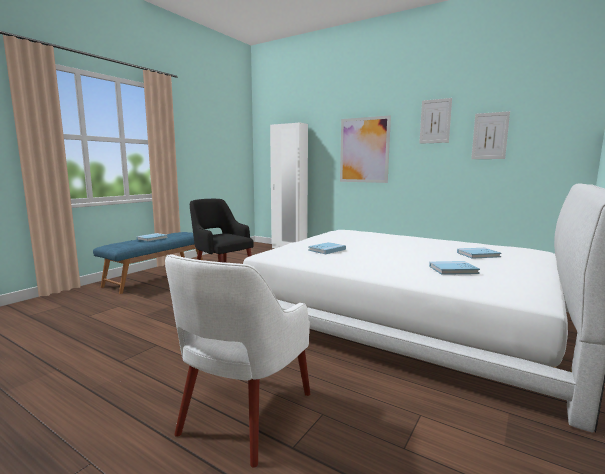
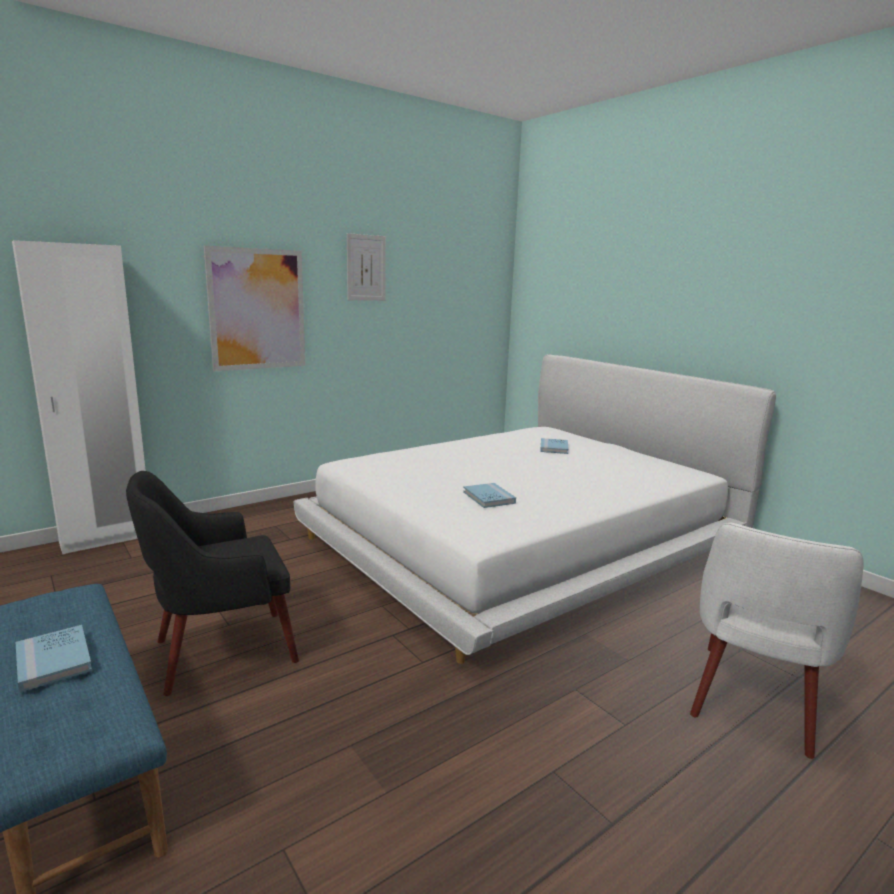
camera: 70 degrees left, 5 degrees up
(244, 415) = (753, 699): white armchair -> white armchair turned 75 degrees clockwise
(453, 270) = (615, 471): blue book -> none
(490, 136) = (428, 293): picture -> none

